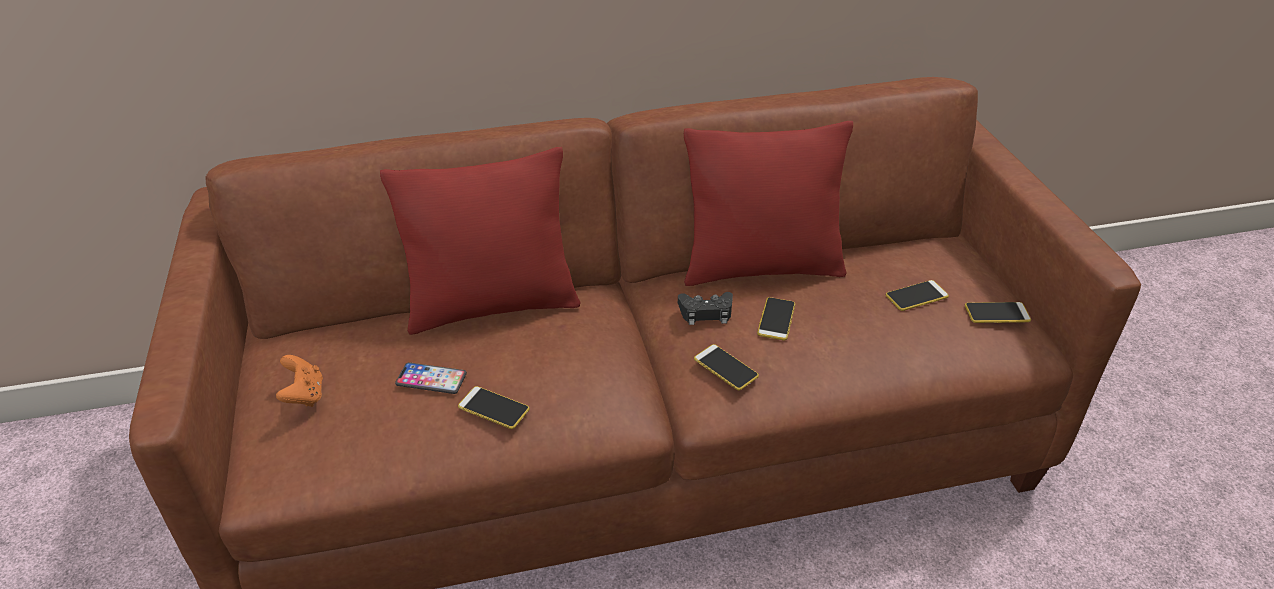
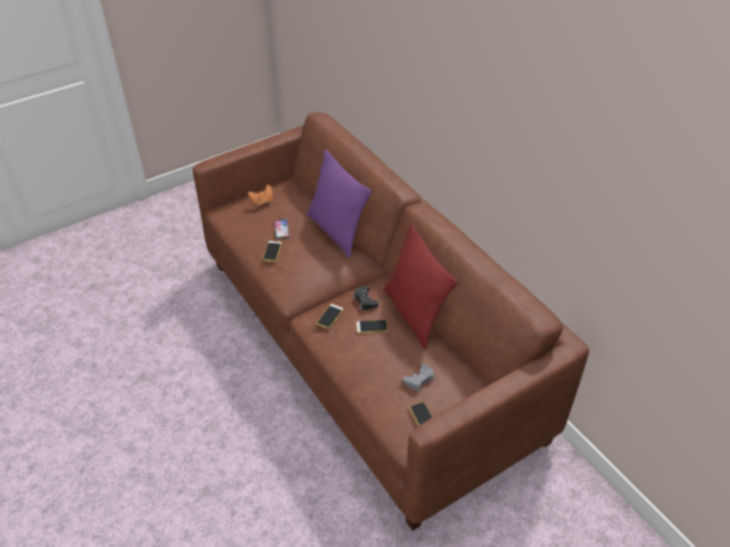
camera: 70 degrees right, 5 degrees up
(493, 306) = (336, 232): red pillow -> purple pillow
(916, 296) = (419, 379): phone -> grey game controller

